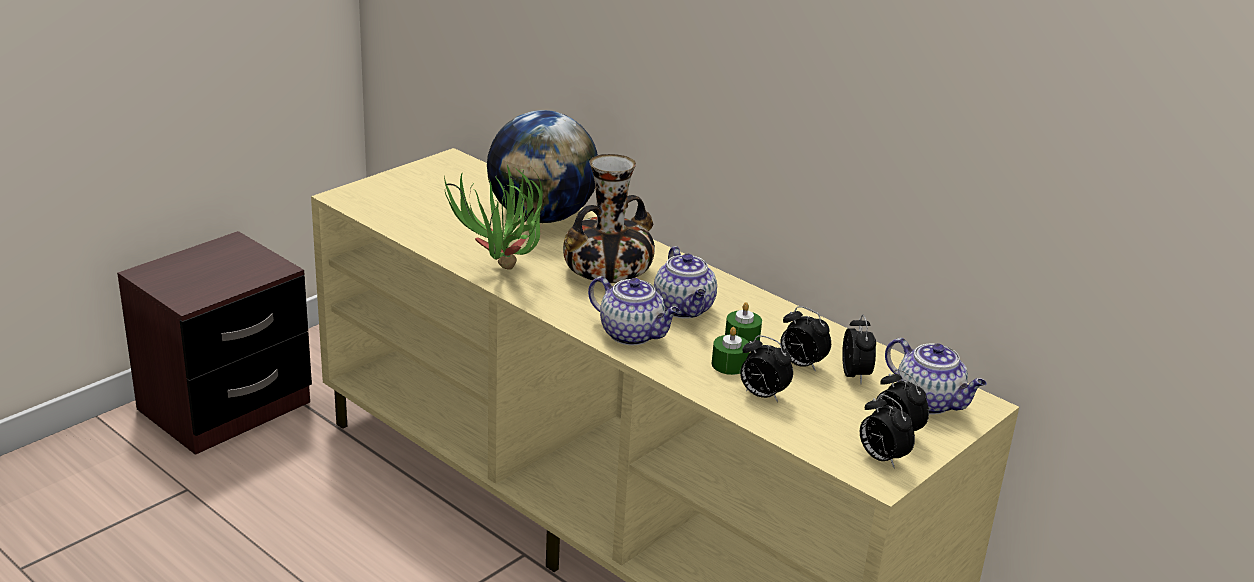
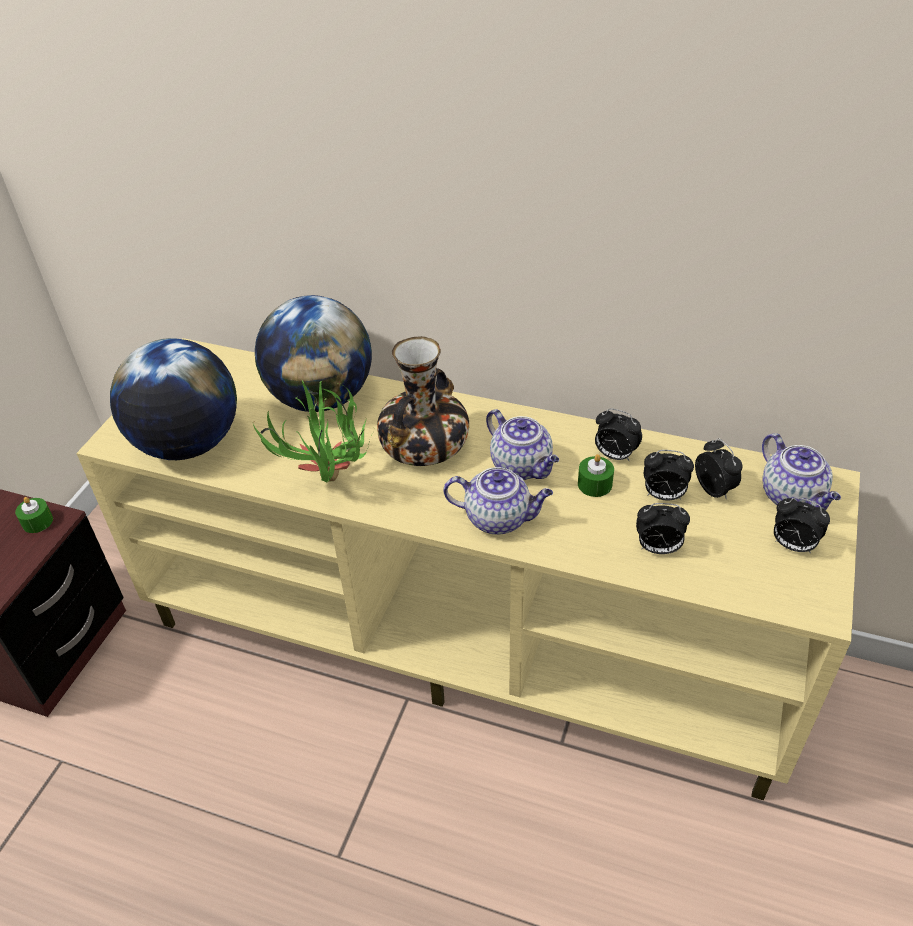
camera: 20 degrees left, 15 degrees up
(404, 215) = (188, 444): none -> globe
(729, 364) = (605, 521): green candle -> green candle (37, 522)
(881, 458) = (803, 584): alarm clock -> alarm clock (614, 455)
(929, 402) = (793, 497): teapot -> teapot turned 45 degrees clockwise

